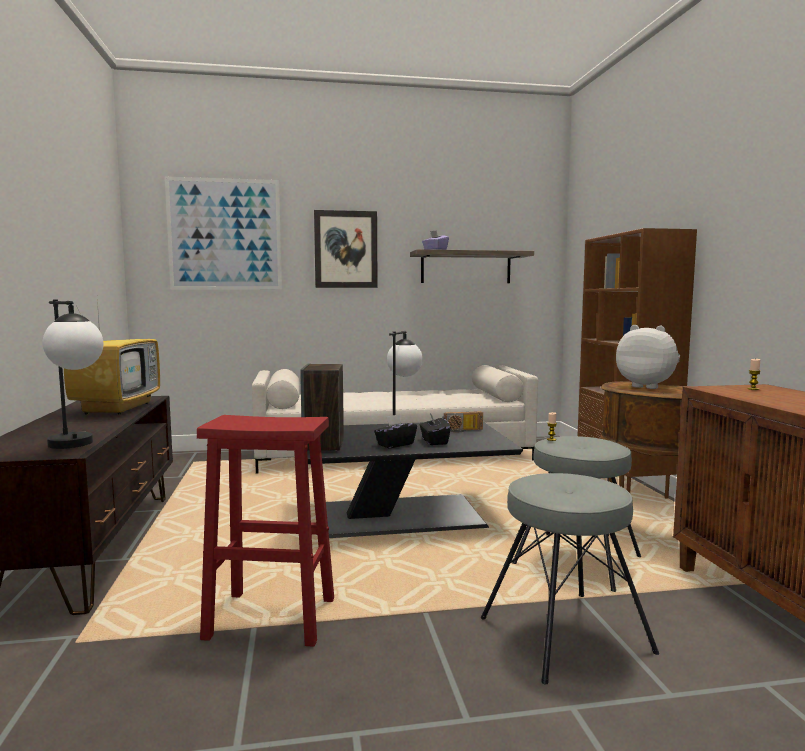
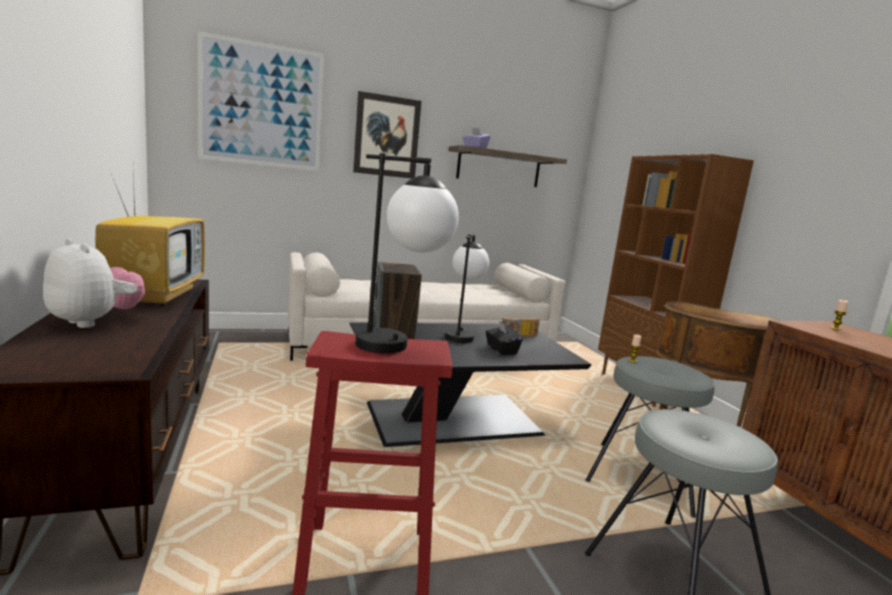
camera: 10 degrees left, 5 degrees up
(77, 446) = (130, 358): table lamp -> table lamp (398, 350)
(395, 444) = (465, 352): black tissue box -> none
(647, 386) = (711, 311): plush toy -> plush toy (95, 322)

